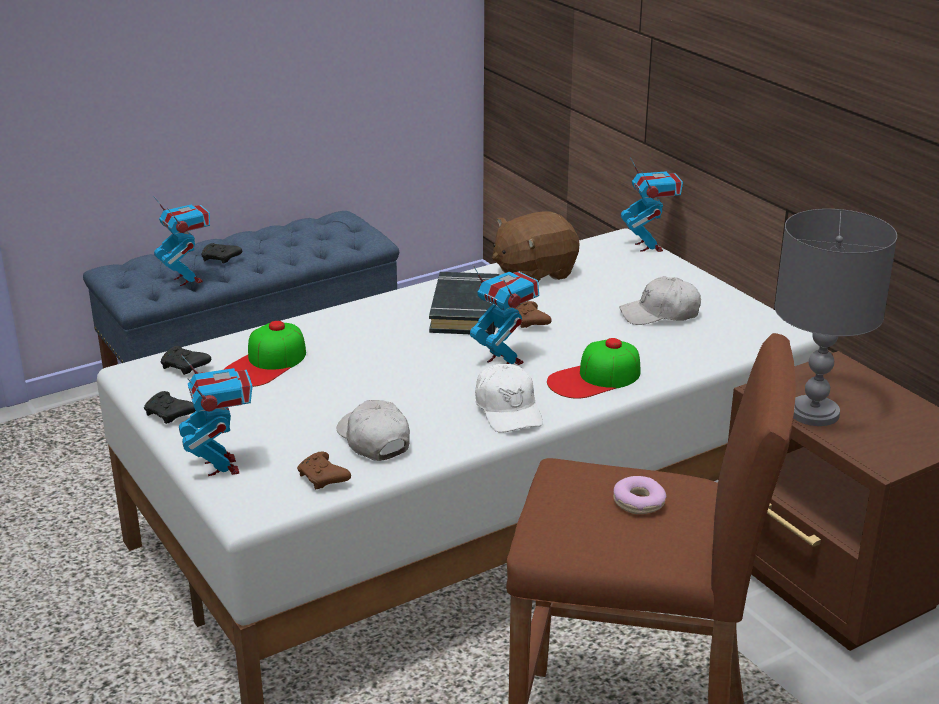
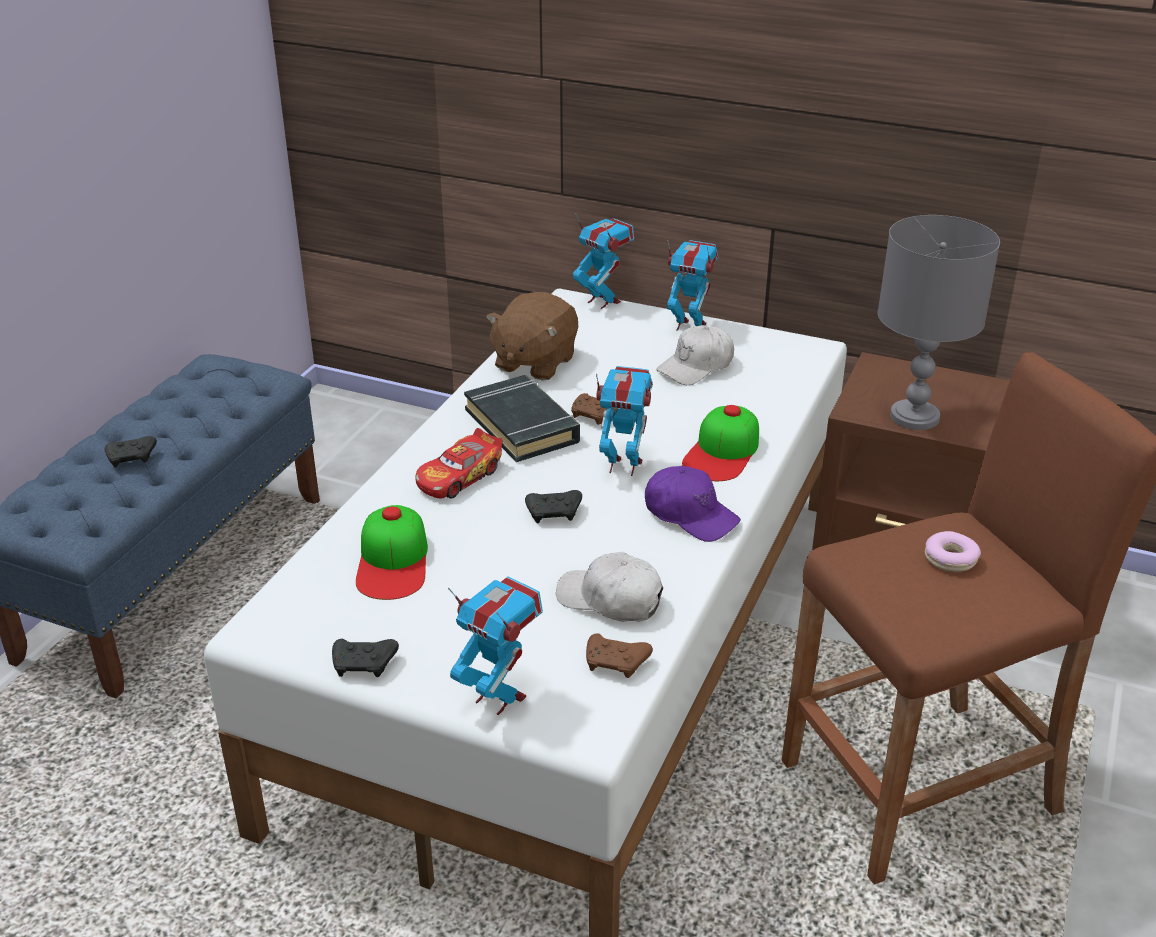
camera: 35 degrees left, 5 degrees up
(185, 367) = (308, 602): black game controller -> black game controller (554, 513)
(188, 279) = (124, 496): toy robot -> toy robot (689, 326)
(377, 328) = (459, 477): none -> toy car
(508, 410) = (690, 515): white cap -> purple cap

